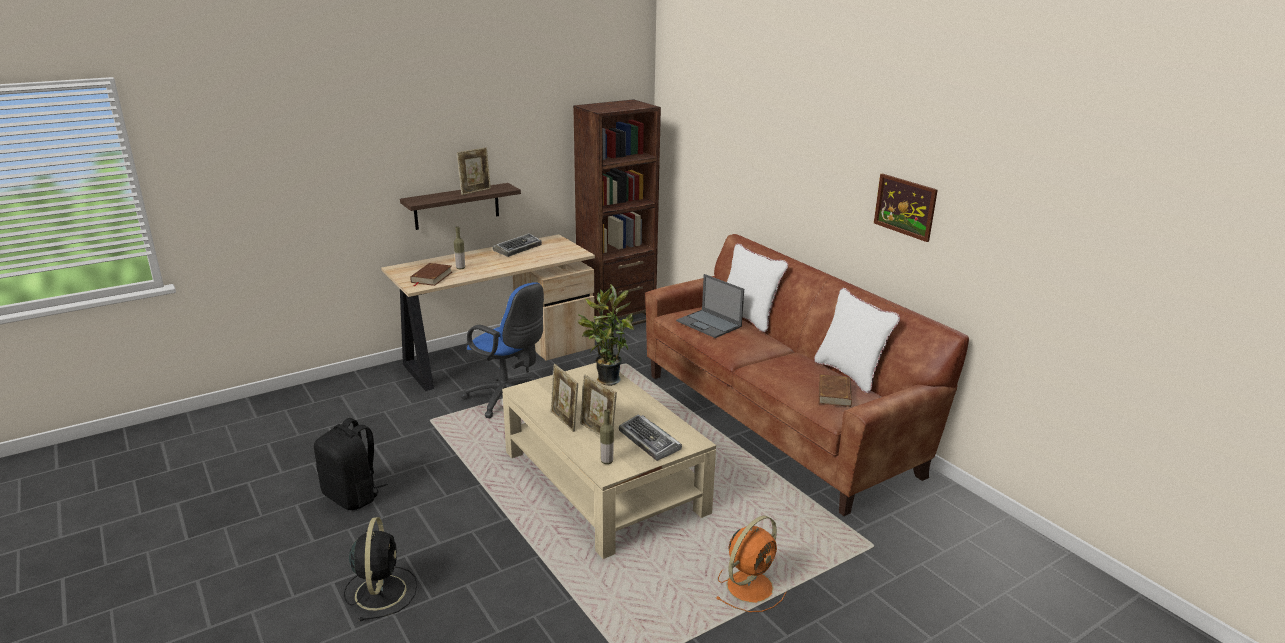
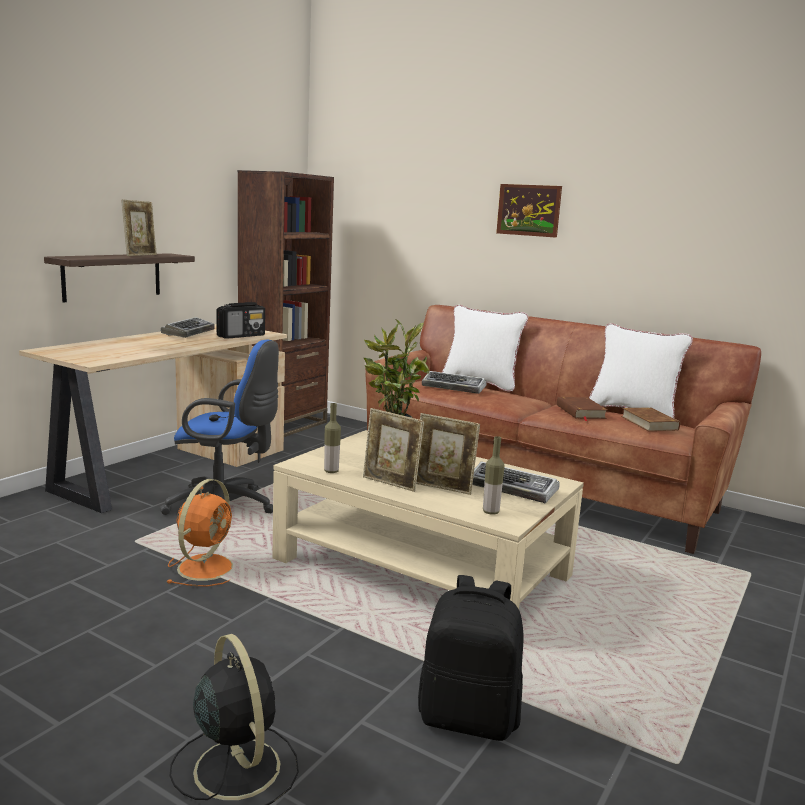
camera: 25 degrees left, 10 degrees down
(353, 496) = (84, 649): black backpack -> black backpack (469, 717)
(431, 277) = (105, 354): brown book -> brown book (580, 412)
(460, 268) = (135, 347): bottle -> bottle (331, 471)
(554, 256) = (241, 336): none -> radio
(709, 324) = (454, 387): laptop -> keyboard
(751, 585) = (690, 635): orange fan -> orange fan (207, 566)
(905, 206) = (665, 232): picture -> picture (528, 210)

